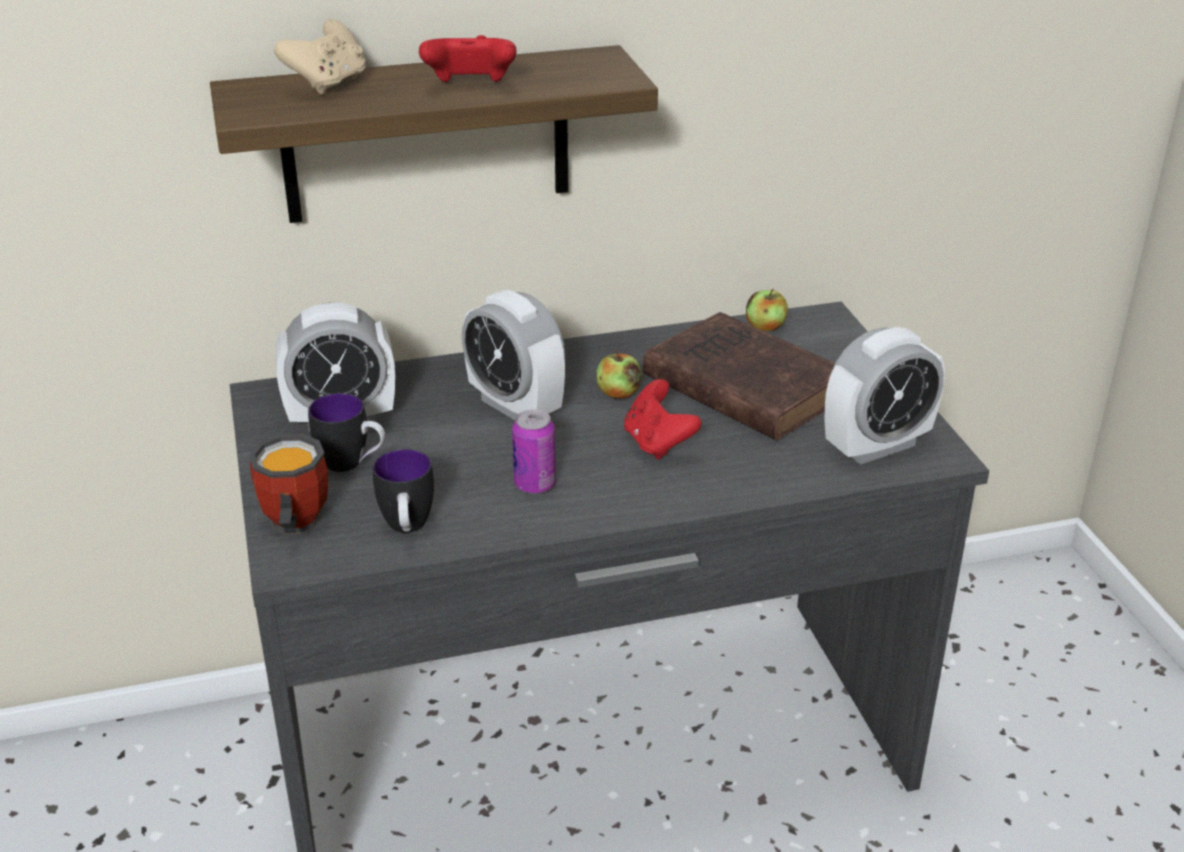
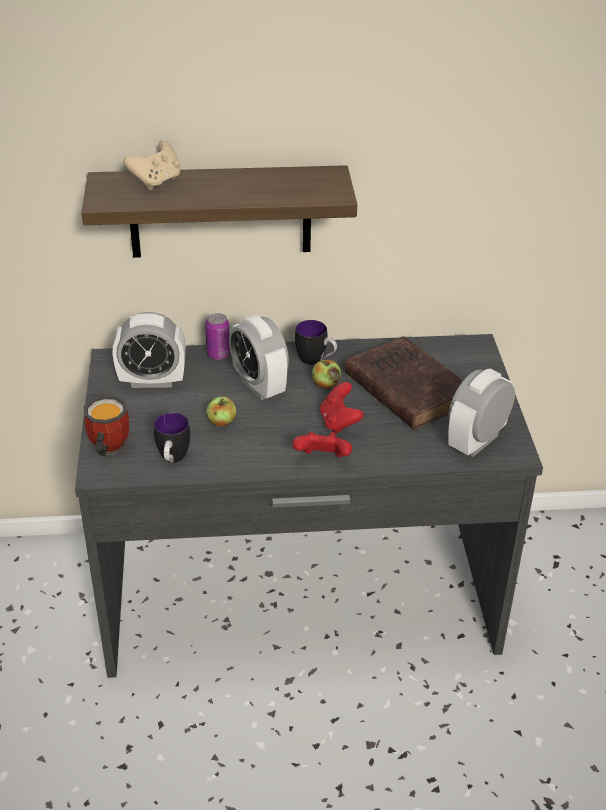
camera: 10 degrees right, 5 degrees up
(352, 464) = (151, 413): mug -> mug (316, 361)
(470, 87) = (241, 192): red game controller -> red game controller (323, 459)
(535, 484) = (256, 440): can -> can (218, 354)
(765, 327) = (435, 347): apple -> apple (221, 422)
(877, 446) = (476, 441): alarm clock -> alarm clock turned 150 degrees clockwise

